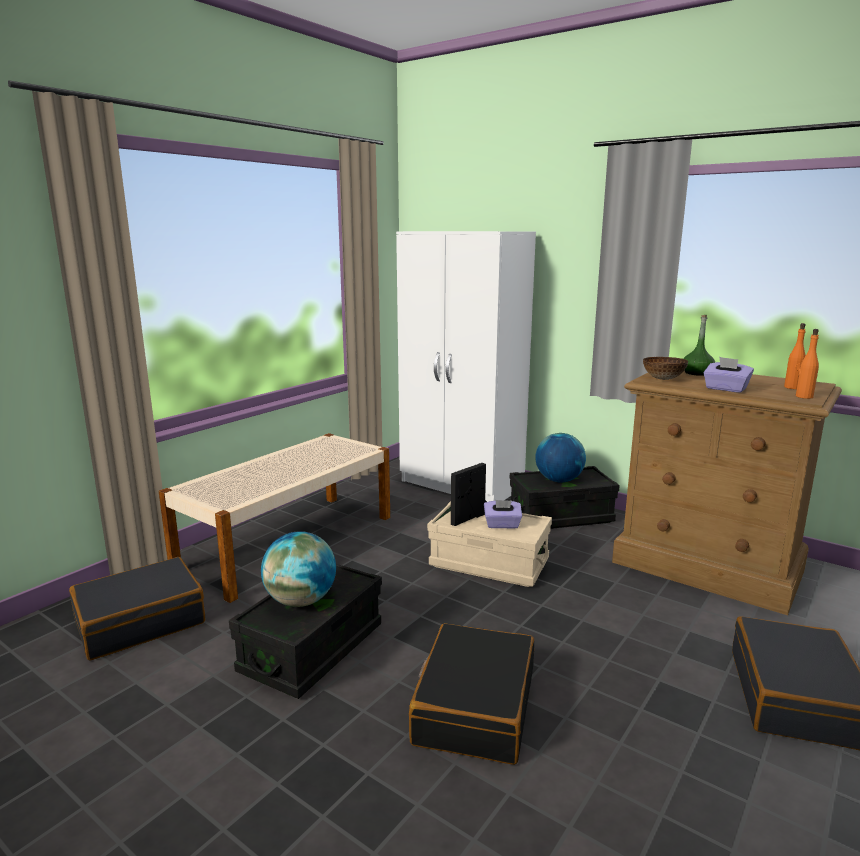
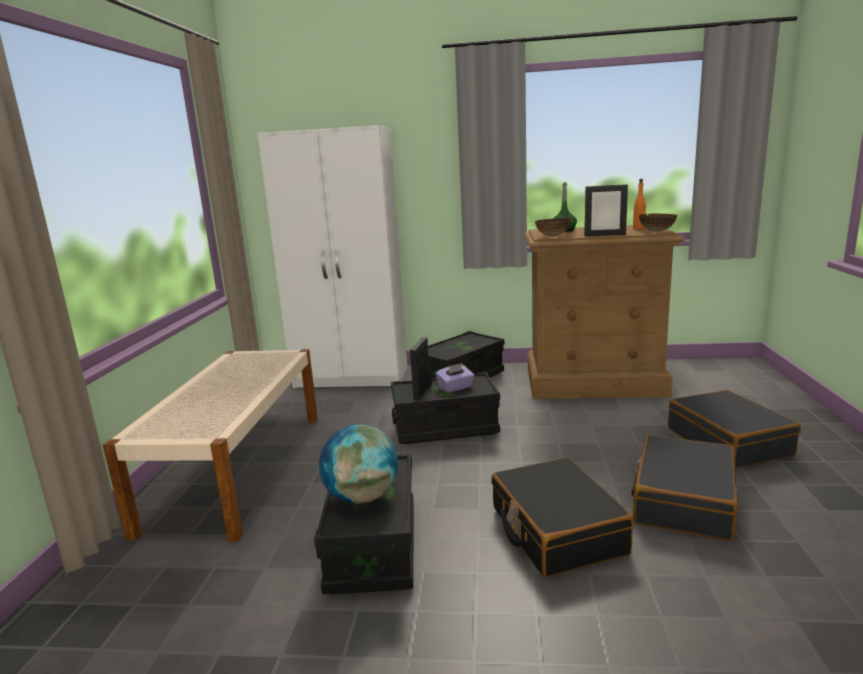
camera: 30 degrees left, 0 degrees up
(140, 621) = (149, 598): black suitcase -> black suitcase (683, 501)
(489, 563) = (445, 427): beige storage box -> black storage box
(558, 480) = (455, 347): globe -> none
(725, 389) = (604, 235): purple tissue box -> picture frame
(803, 396) = (657, 231): orange bottle -> bowl

